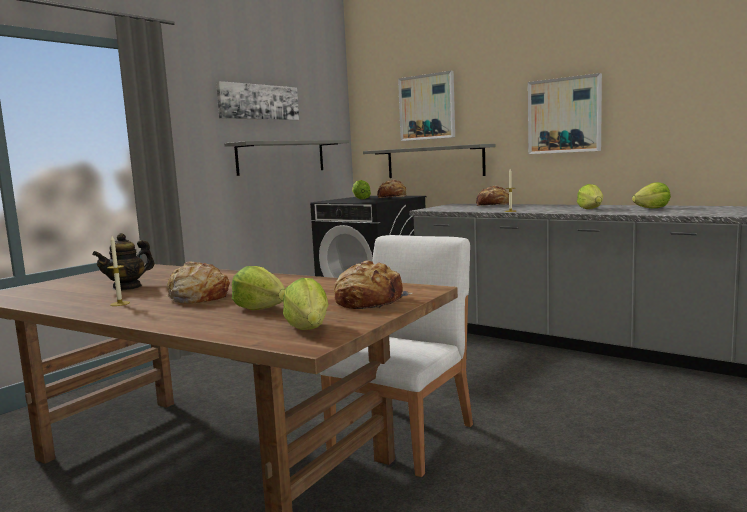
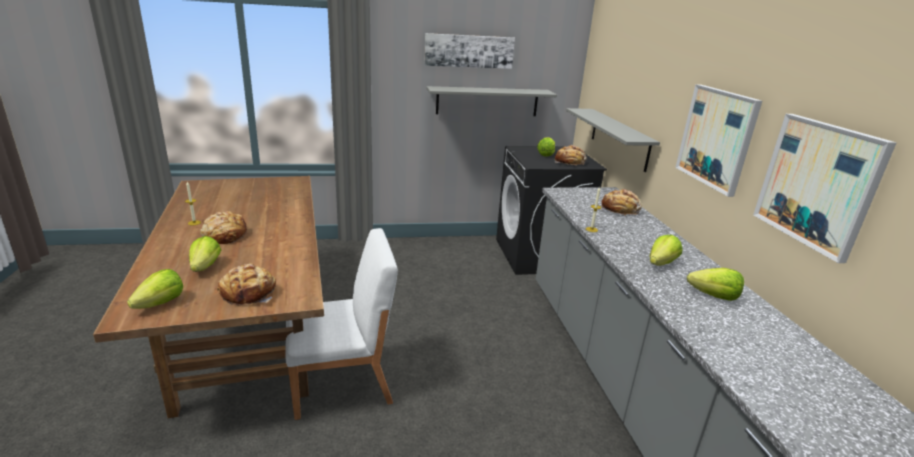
camera: 40 degrees right, 15 degrees up
(127, 287) = (237, 205): teapot -> none
(427, 107) = (627, 79): picture -> picture (817, 184)

